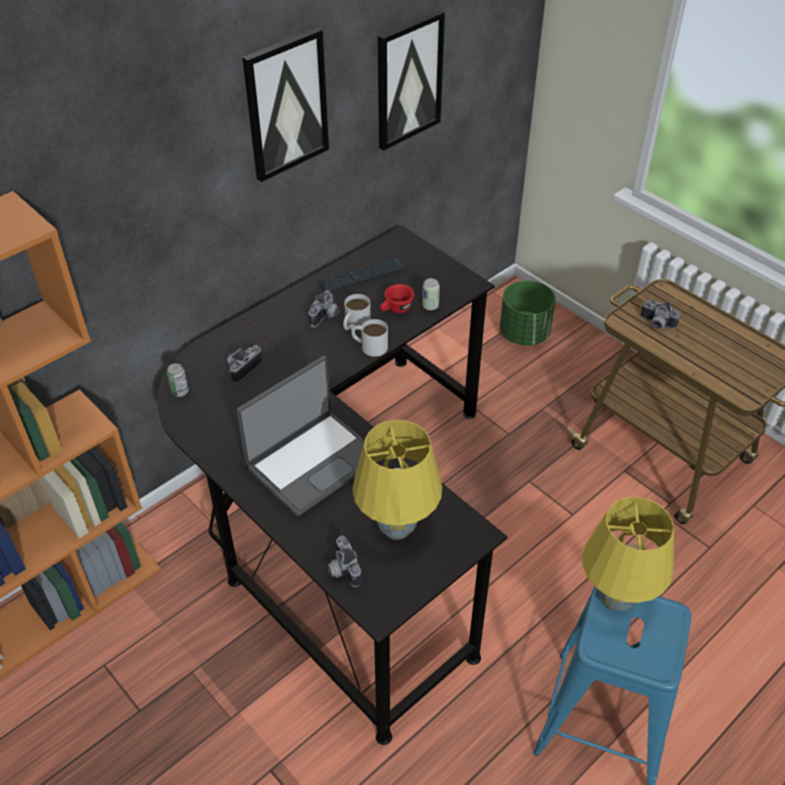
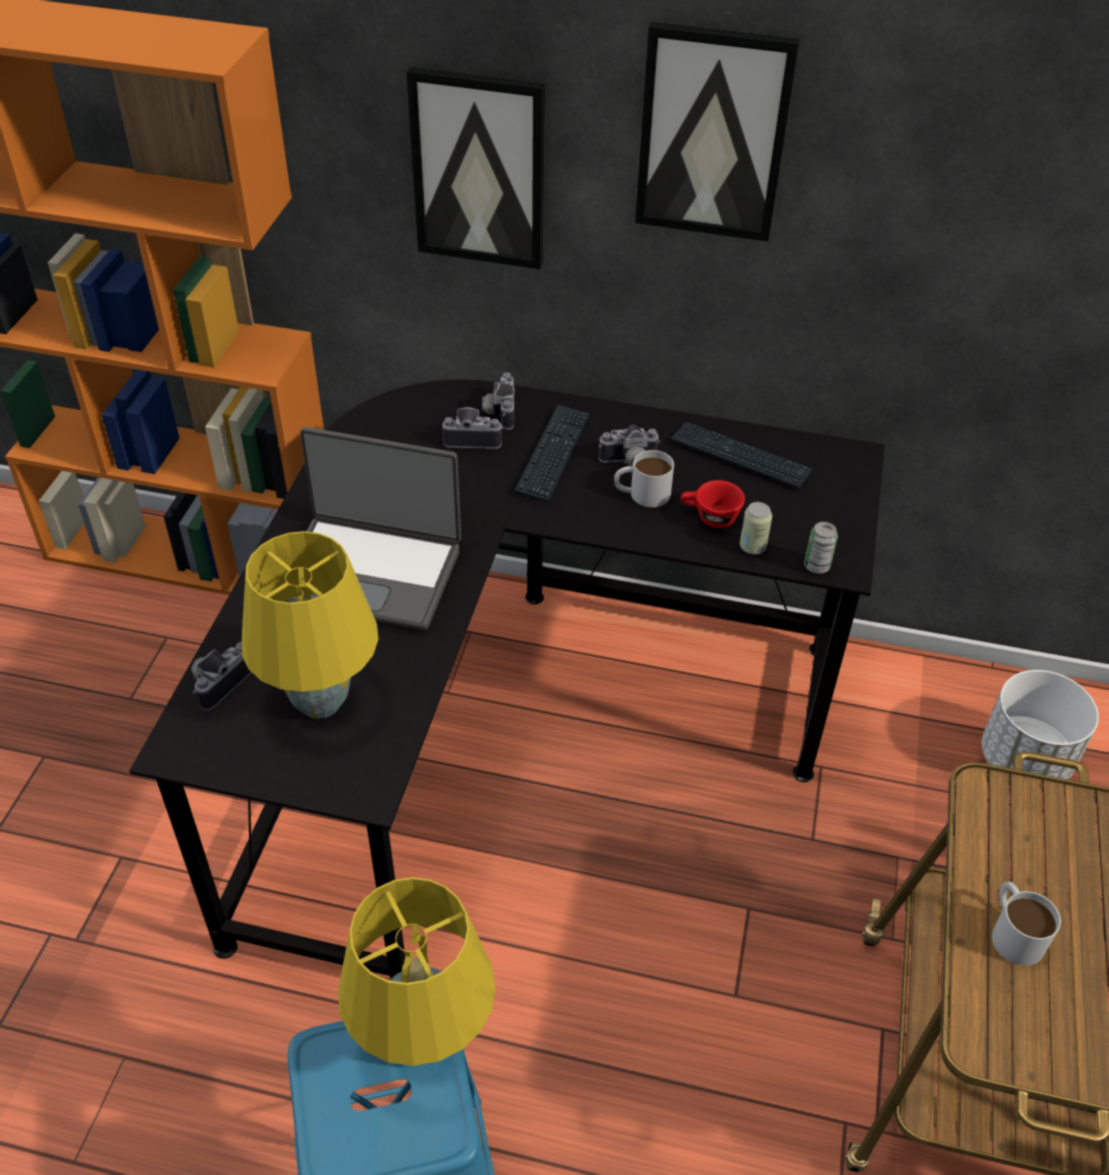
camera: 55 degrees right, 0 degrees up
(180, 392) = (391, 411): can -> can (816, 566)
(289, 342) = (553, 454): none -> keyboard
(369, 345) = (617, 525): white mug -> white mug (1013, 931)
(408, 80) = (969, 218): picture -> picture (479, 169)
(524, 333) = (1025, 760): green planter -> white planter
(656, 324) = (1025, 839): camera -> camera (498, 411)

